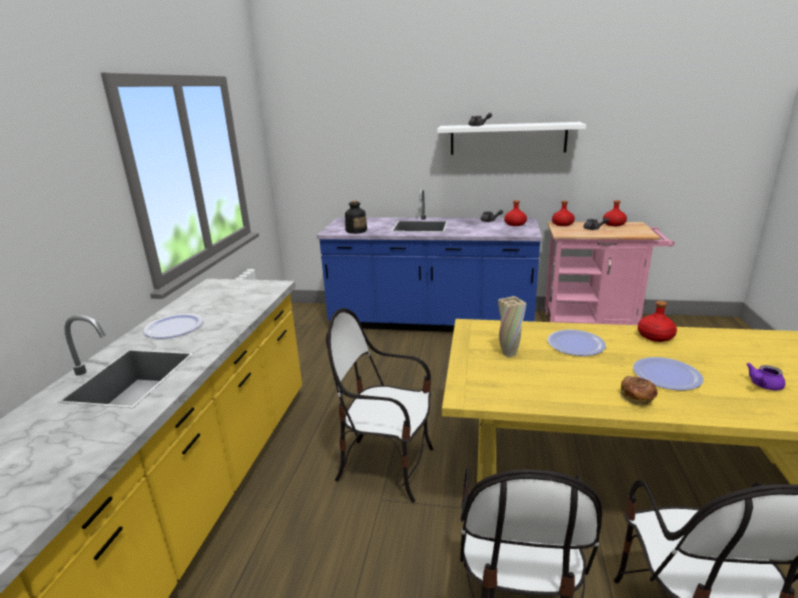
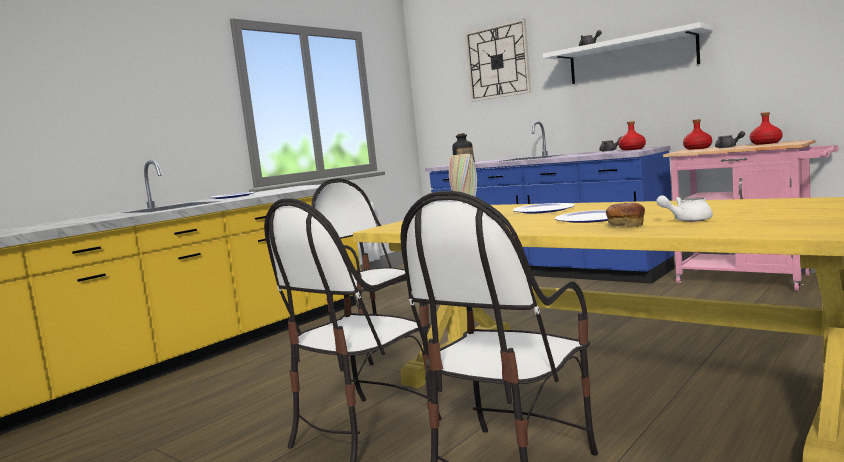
camera: 30 degrees right, 15 degrees down
(373, 122) = (497, 61): none -> wall clock
(637, 398) = (525, 227): bread -> bread (625, 225)
(655, 336) = (643, 204): red bottle -> none
(763, 385) = (686, 220): purple teapot -> white teapot

